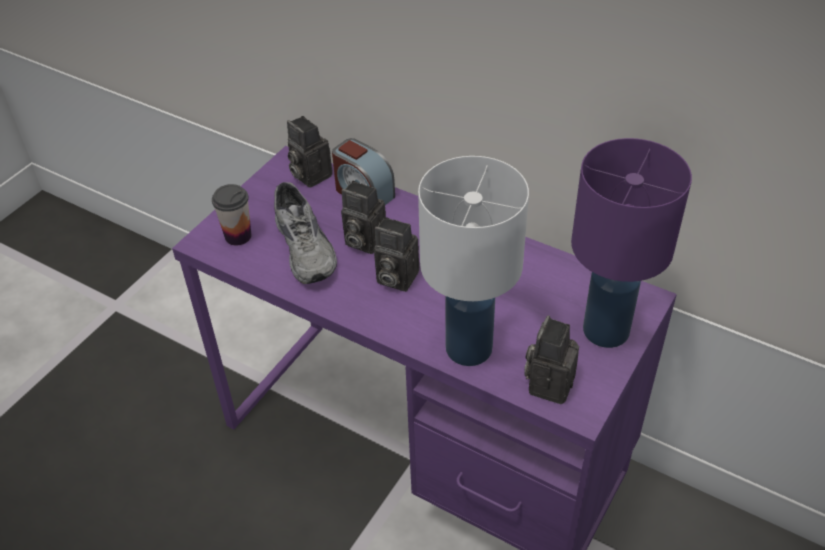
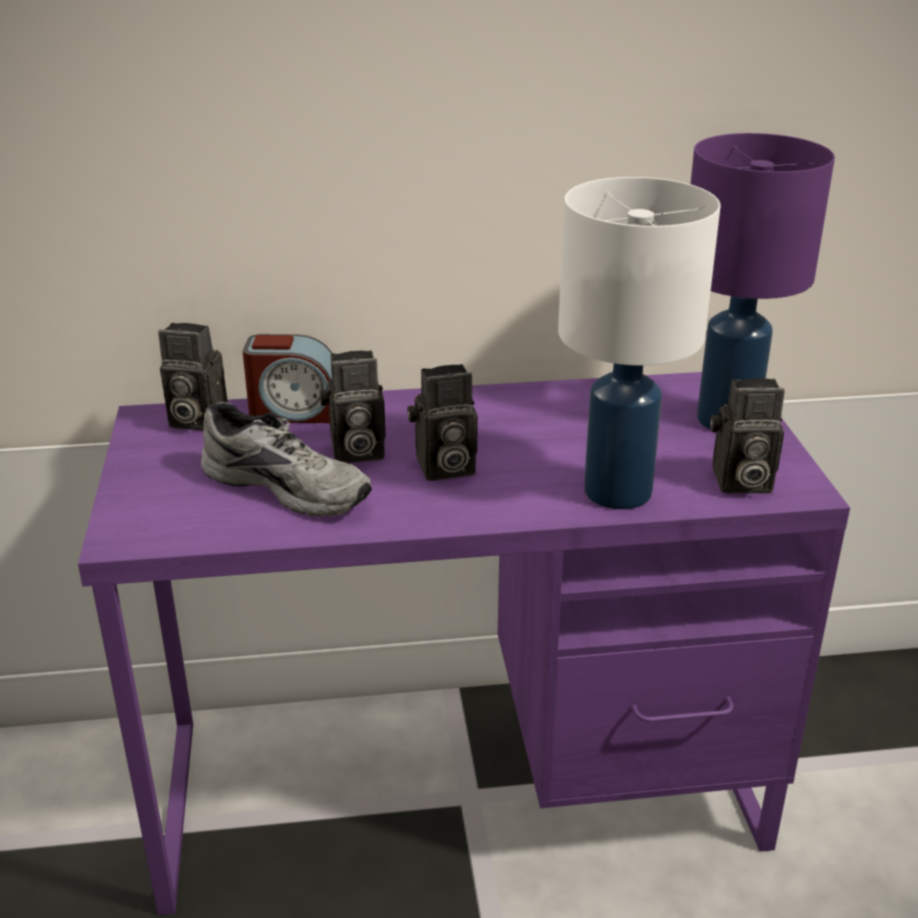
camera: 40 degrees left, 15 degrees down
(238, 236) = (171, 511): cup -> none
(548, 382) = (739, 482): camera -> camera turned 75 degrees counterclockwise

